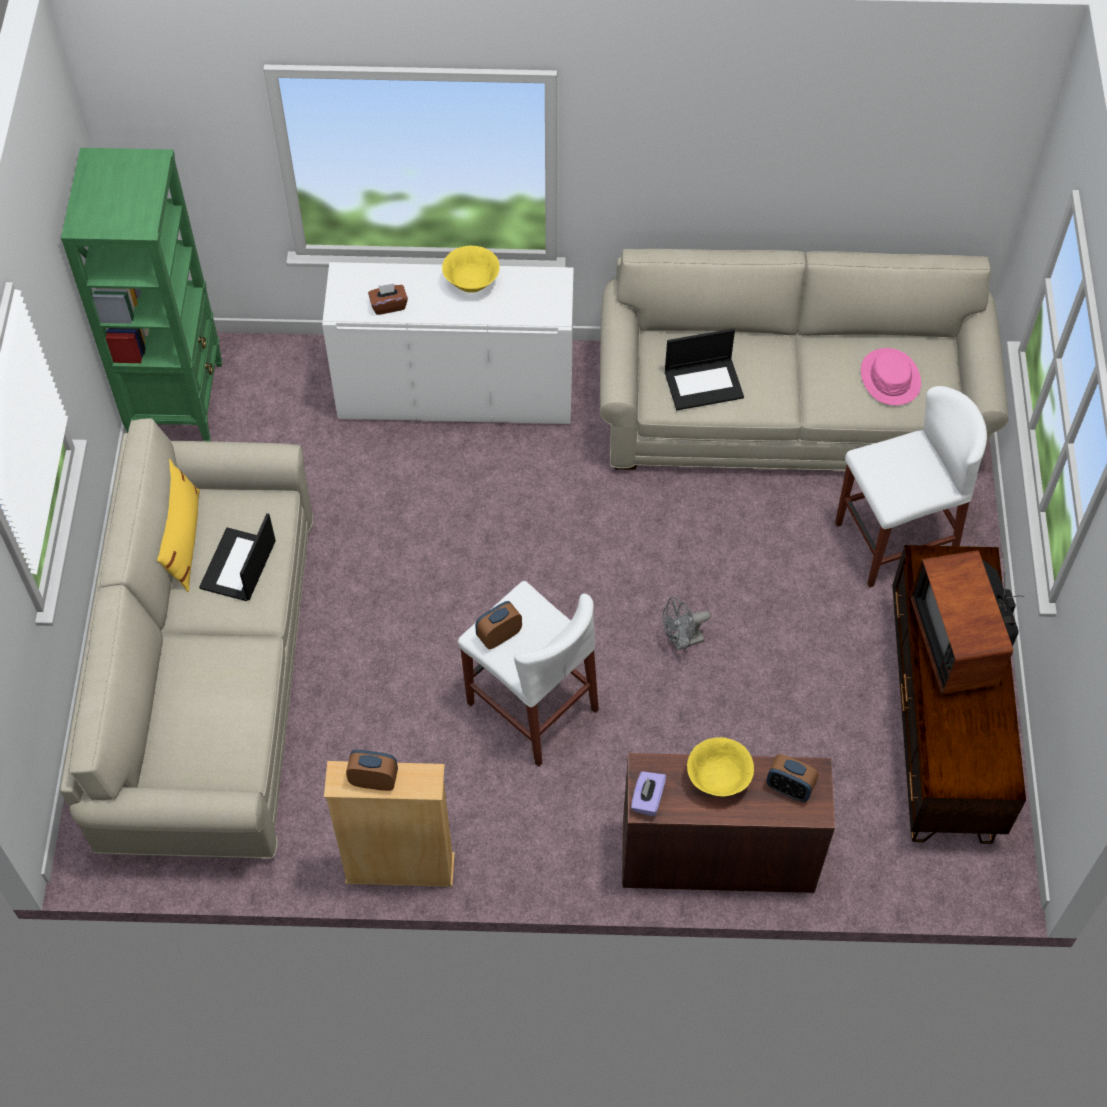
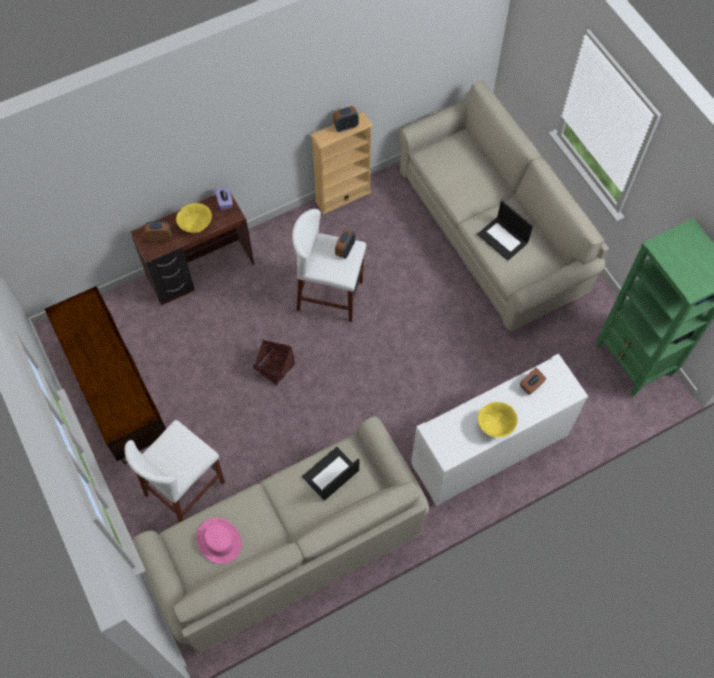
camera: 150 degrees right, 5 degrees up
(183, 540) = (541, 238): yellow pillow -> none
(238, 566) = (503, 238): laptop -> laptop turned 150 degrees clockwise
(682, 641) = (274, 367): grey fan -> basket
(960, 641) = (107, 375): television -> none

